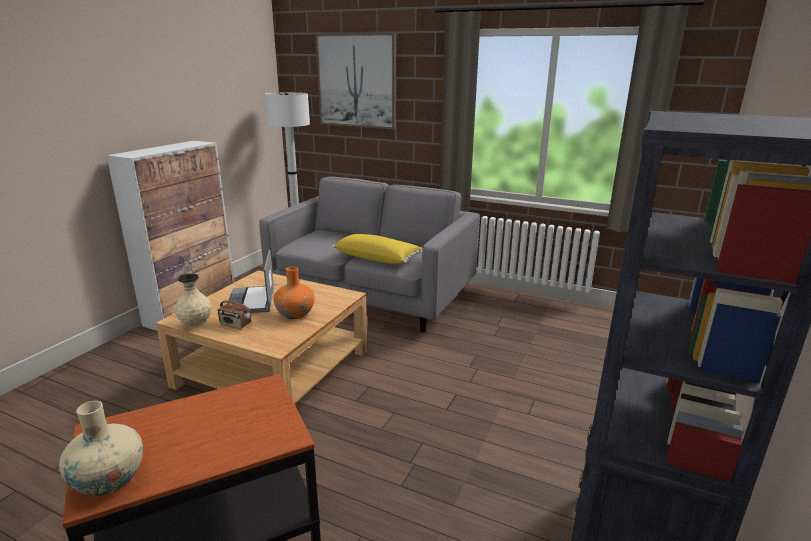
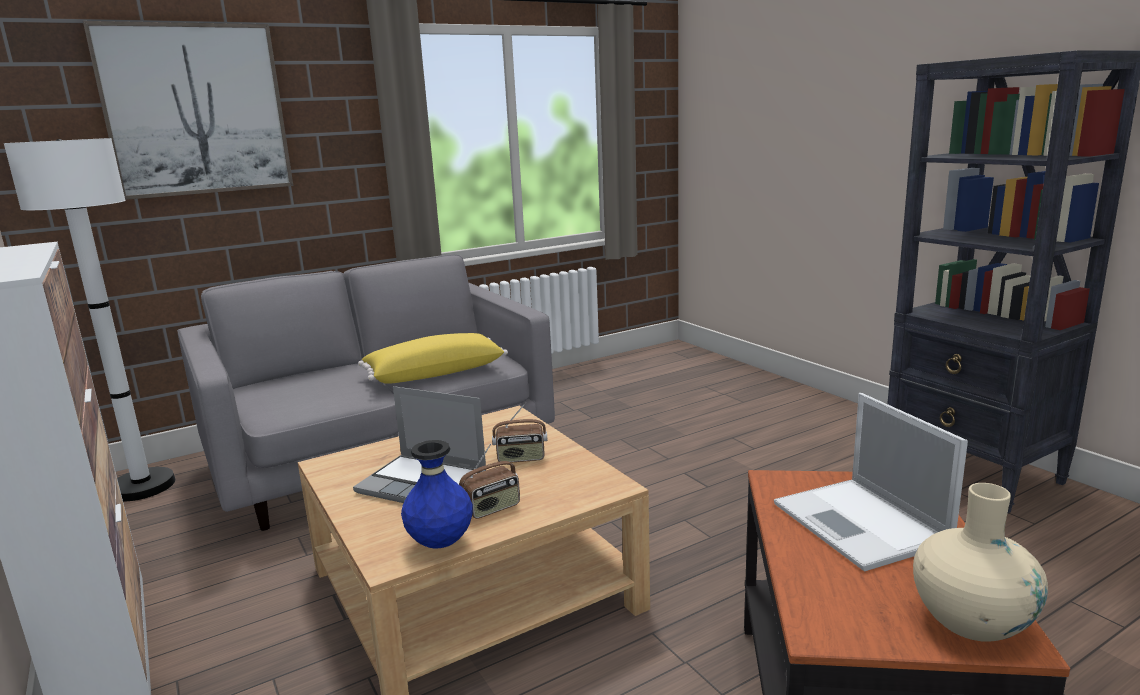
camera: 55 degrees left, 5 degrees down
(196, 324) = (440, 543): beige vase -> blue vase
(218, 426) = (862, 524): none -> laptop
(295, 314) = (521, 458): orange vase -> radio

